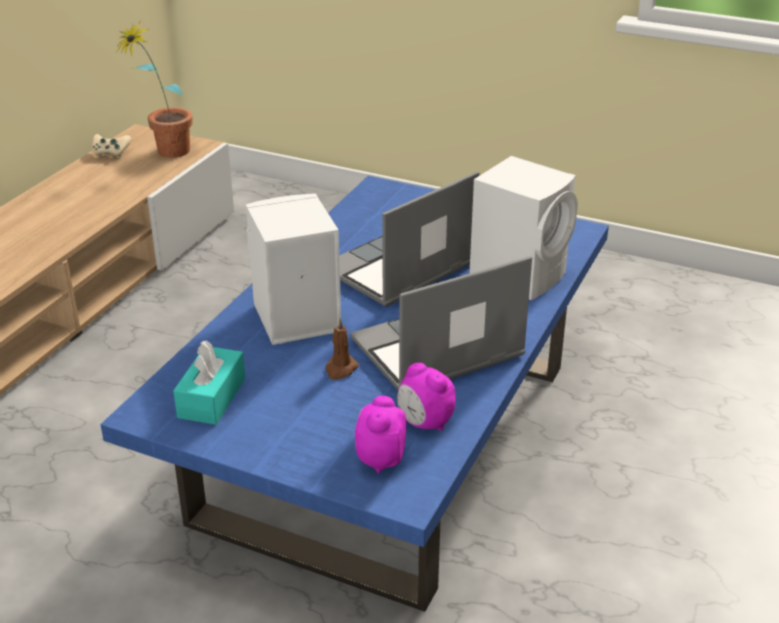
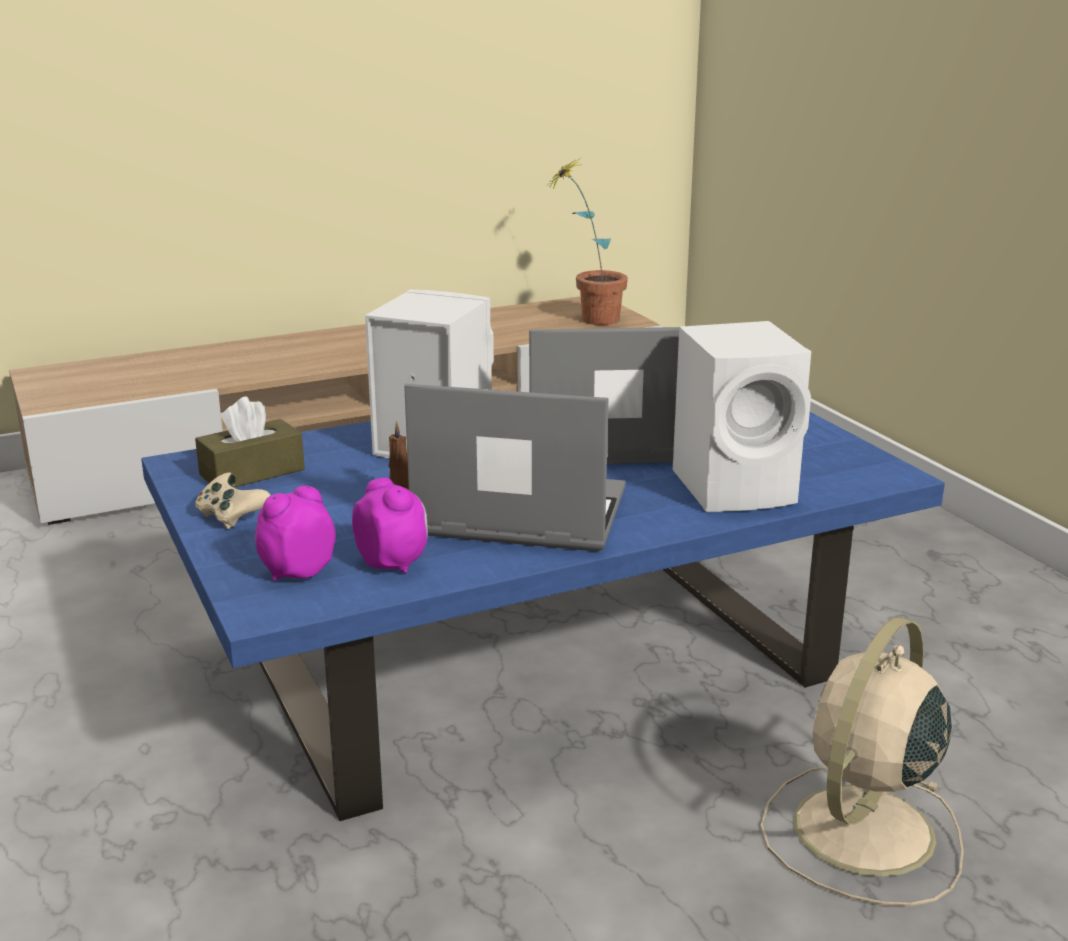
camera: 40 degrees right, 10 degrees down
(111, 154) = (539, 309): beige game controller -> beige game controller (231, 517)
(212, 398) = (252, 472): turquoise tissue box -> brown tissue box
(425, 423) = (393, 563): alarm clock -> alarm clock turned 150 degrees clockwise
(674, 456) = (861, 833): none -> beige fan

